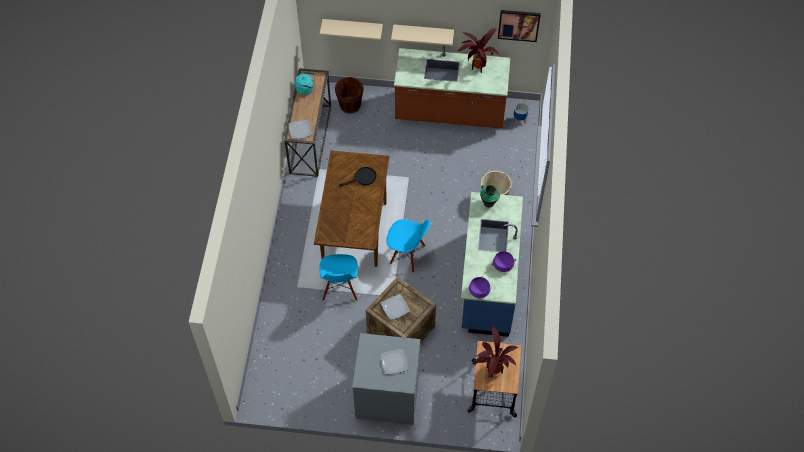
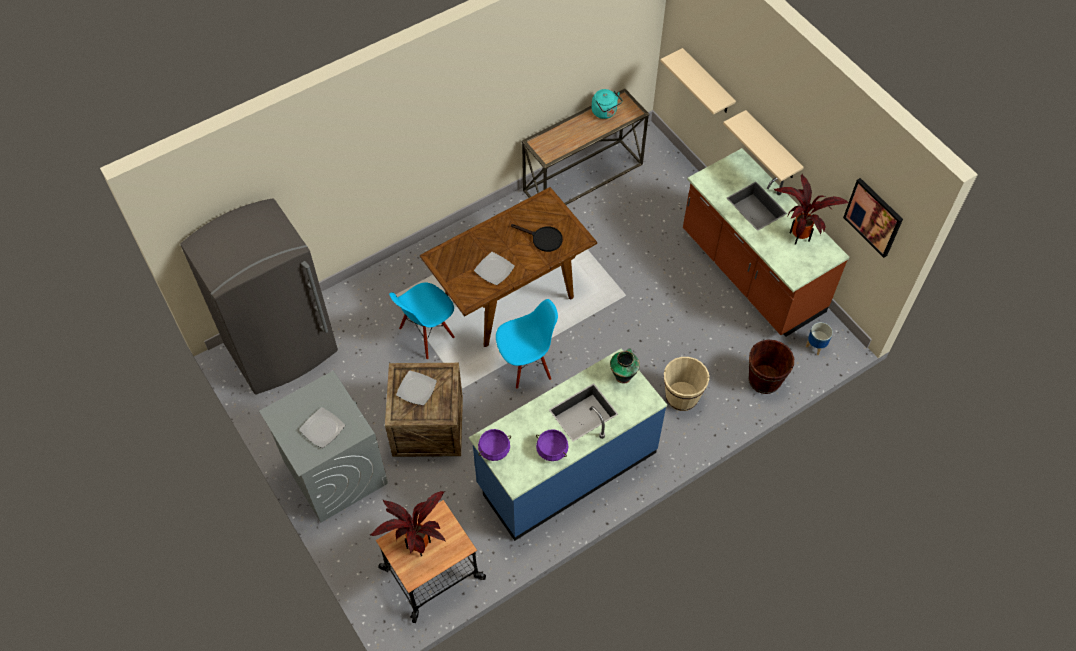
camera: 50 degrees right, 0 degrees up
(277, 370) = (282, 349): none -> grey fridge
(300, 130) = (548, 144): plate -> plate (494, 270)
(350, 105) = (661, 179): brown bucket -> brown bucket (764, 380)
(407, 255) = (526, 365): blue chair -> blue chair turned 90 degrees counterclockwise

